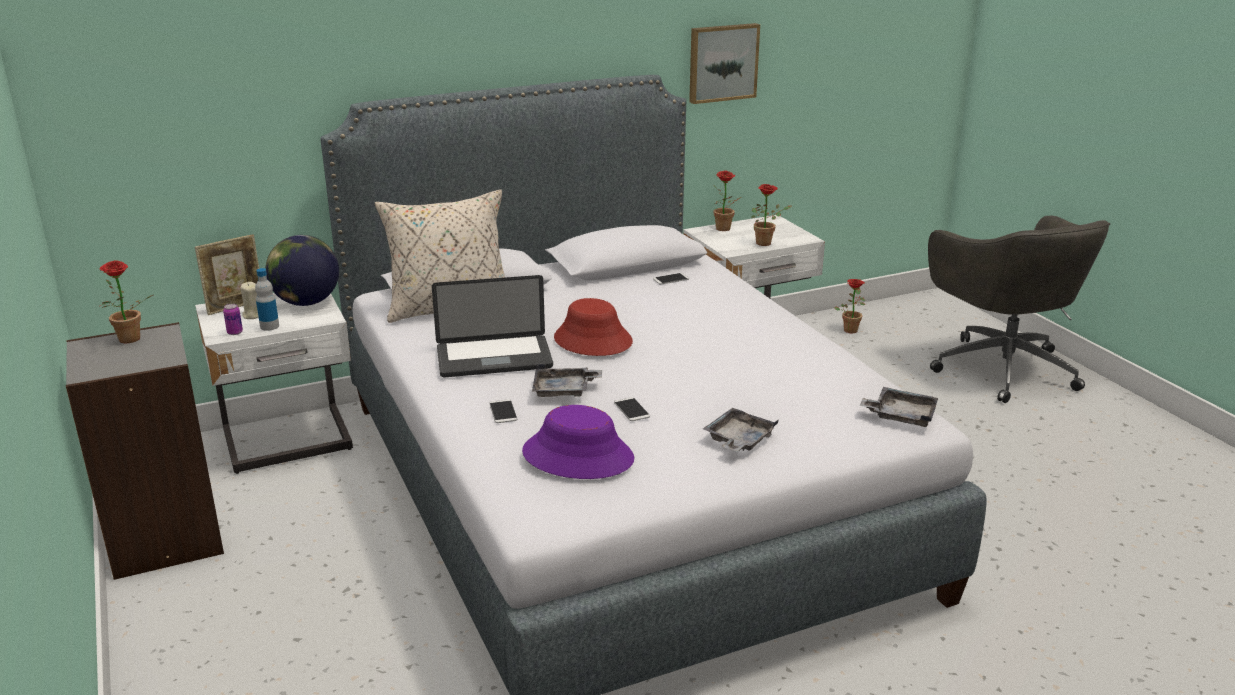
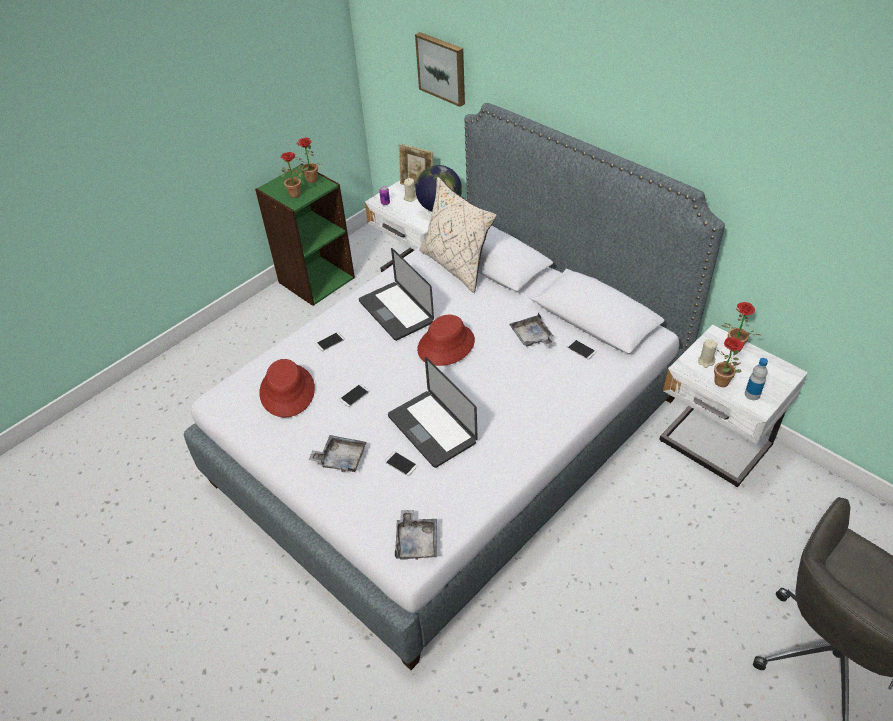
camera: 70 degrees right, 20 degrees up
(164, 538) = (316, 279): grey bookcase -> green bookcase
(269, 326) = (399, 210): bottle -> bottle (752, 394)
(564, 390) = (367, 357): grey tray -> grey tray (532, 337)
(578, 456) = (287, 391): purple hat -> red hat
(722, 62) = (787, 214): picture -> picture (442, 68)
(730, 375) = (432, 429): none -> laptop
(731, 242) = (706, 361): none -> beige candle
(773, 403) = (401, 464): none -> phone
(850, 329) = (818, 509): potted plant -> potted plant (297, 194)

